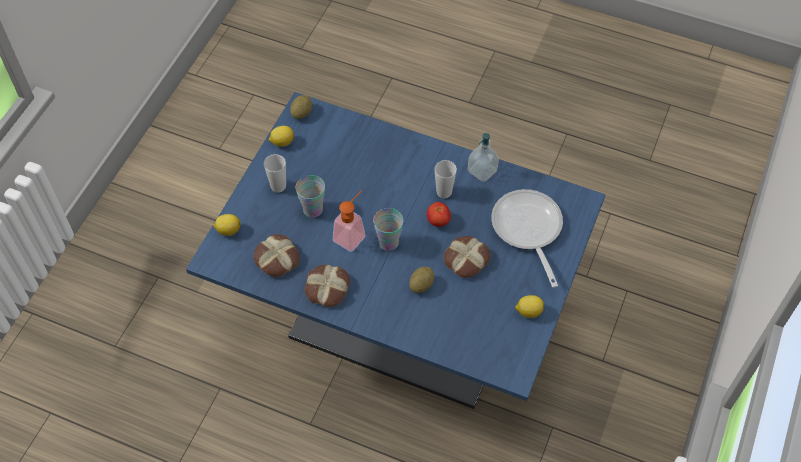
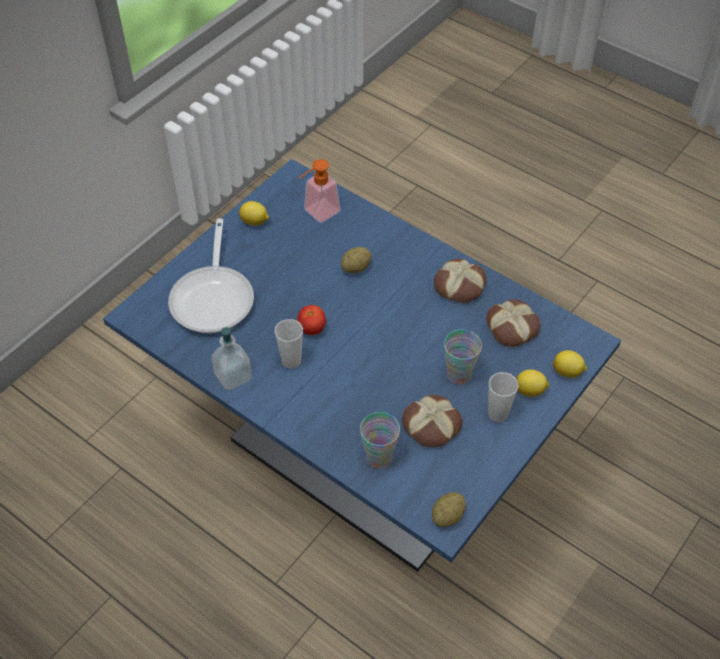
camera: 165 degrees left, 5 degrees down
(282, 142) = (483, 476): lemon -> lemon (530, 391)
(352, 235) = (417, 335): soap dispenser -> soap dispenser (317, 214)
(388, 242) = (378, 318): cup -> cup (379, 457)
(466, 259) = (297, 283): bread -> bread (432, 426)

